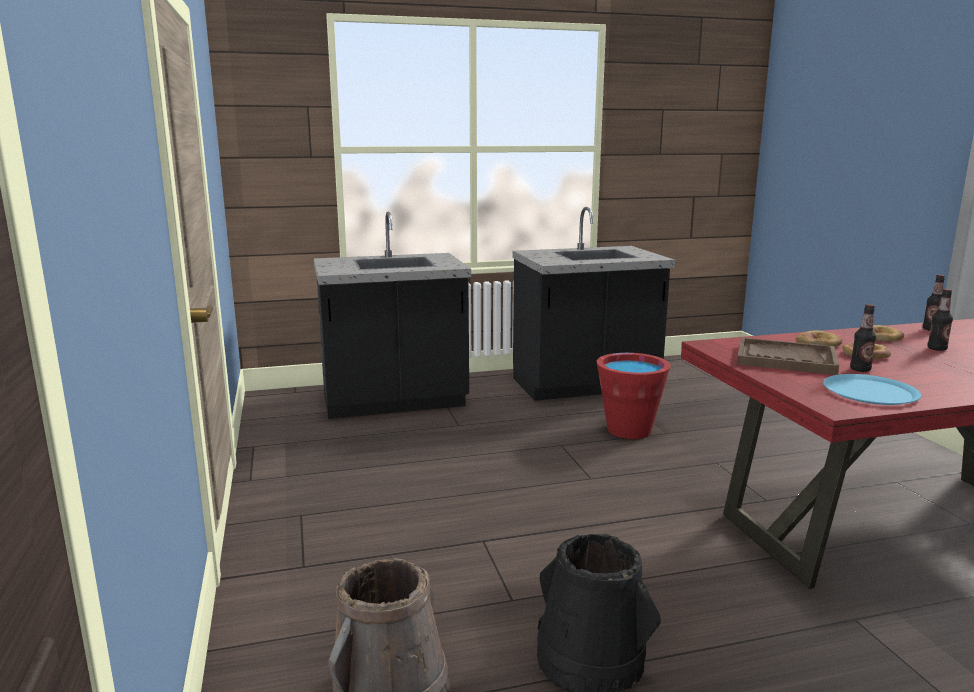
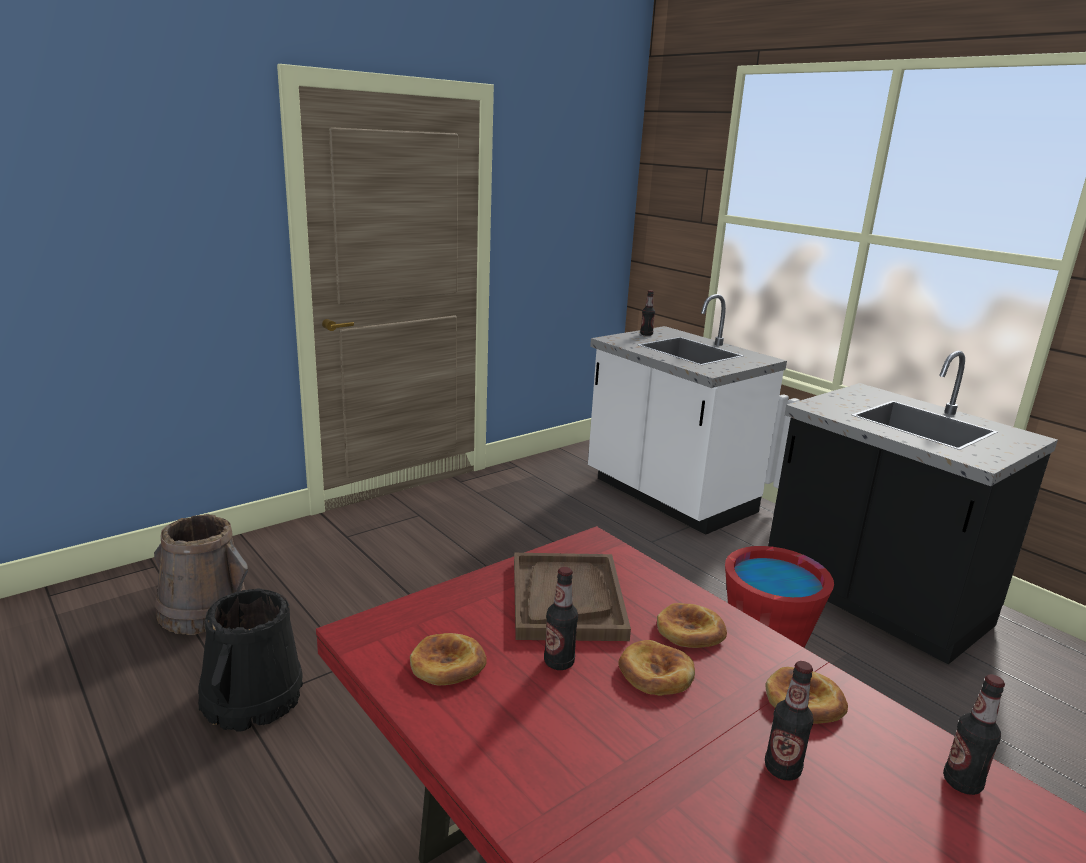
camera: 65 degrees right, 5 degrees up
(333, 264) = (646, 334): none -> bottle
(394, 402) = (668, 497): black counter -> white counter
(870, 391) = (447, 664): blue plate -> bread

